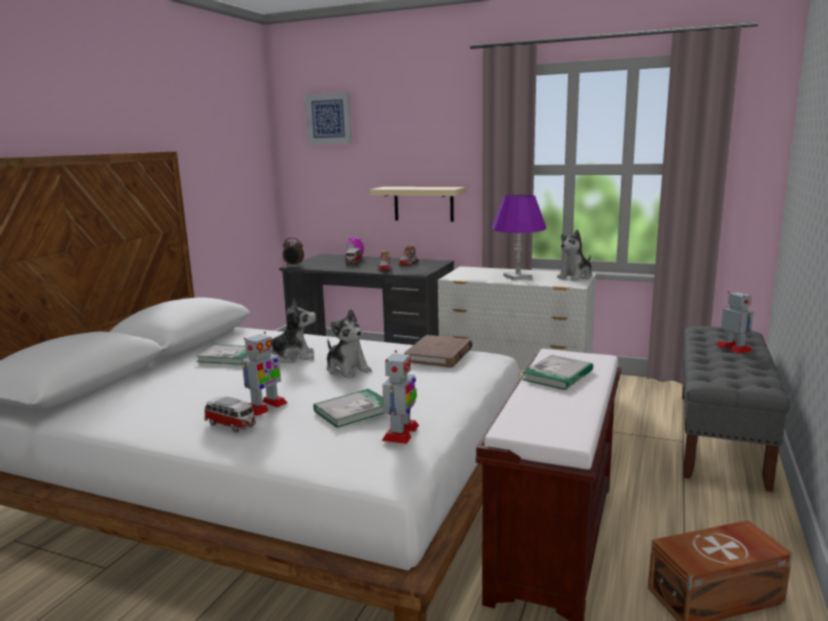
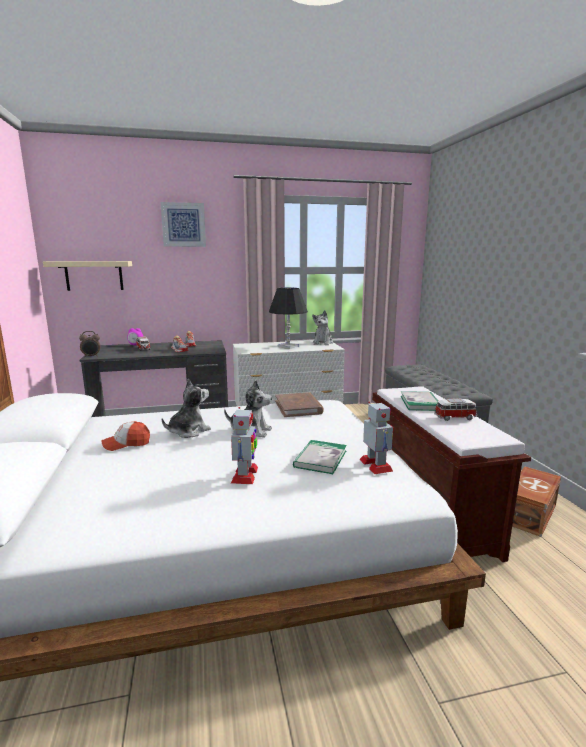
camera: 35 degrees left, 0 degrees up
(228, 357) = (126, 444): book -> cap
(231, 425) = (240, 498): toy car -> toy car (455, 417)
(329, 118) = (99, 225): picture -> picture (183, 225)
(423, 204) = (193, 297): beige shelf -> beige shelf (94, 275)
(517, 277) = (288, 346): purple table lamp -> black table lamp
(734, 348) = (430, 375): toy robot -> none

